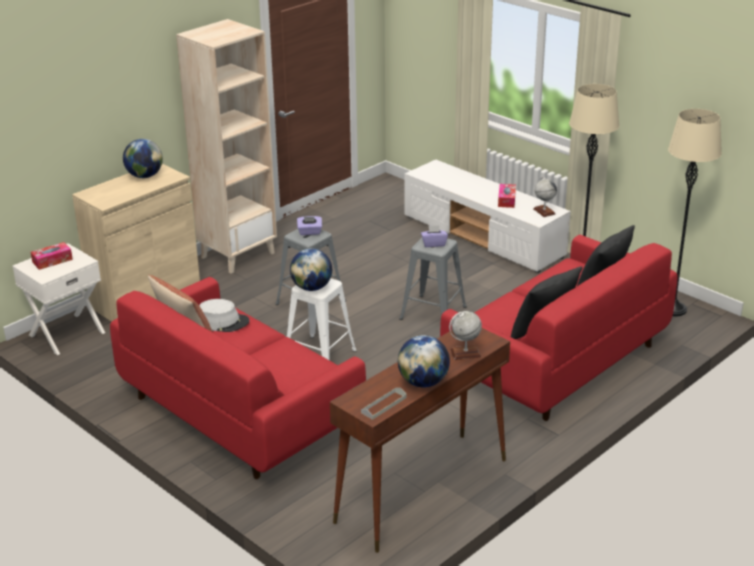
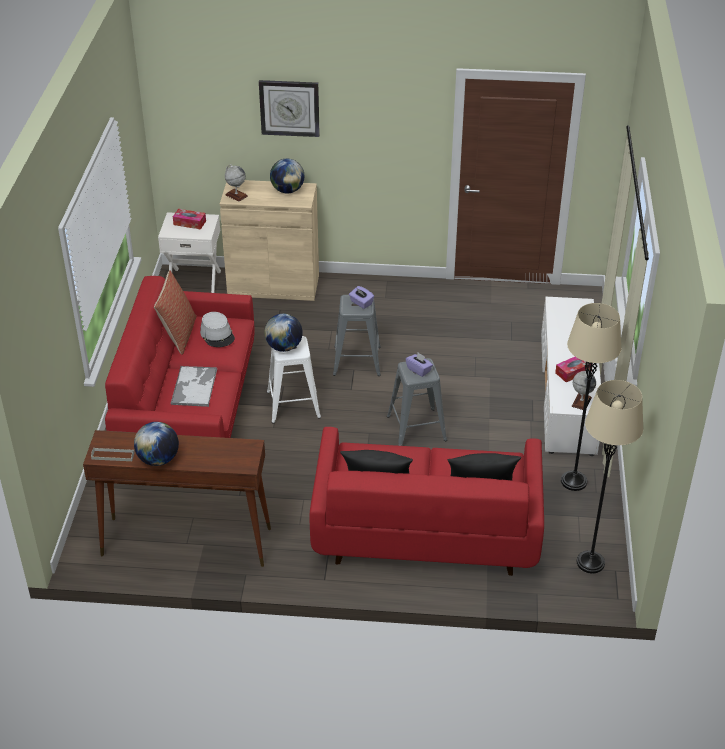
camera: 50 degrees right, 10 degrees up
(121, 83) = (289, 108): none -> wall clock
(238, 255) = (378, 290): beige bookcase -> none
(277, 362) = (194, 386): none -> tray
(465, 353) = (216, 460): globe -> globe (236, 195)

